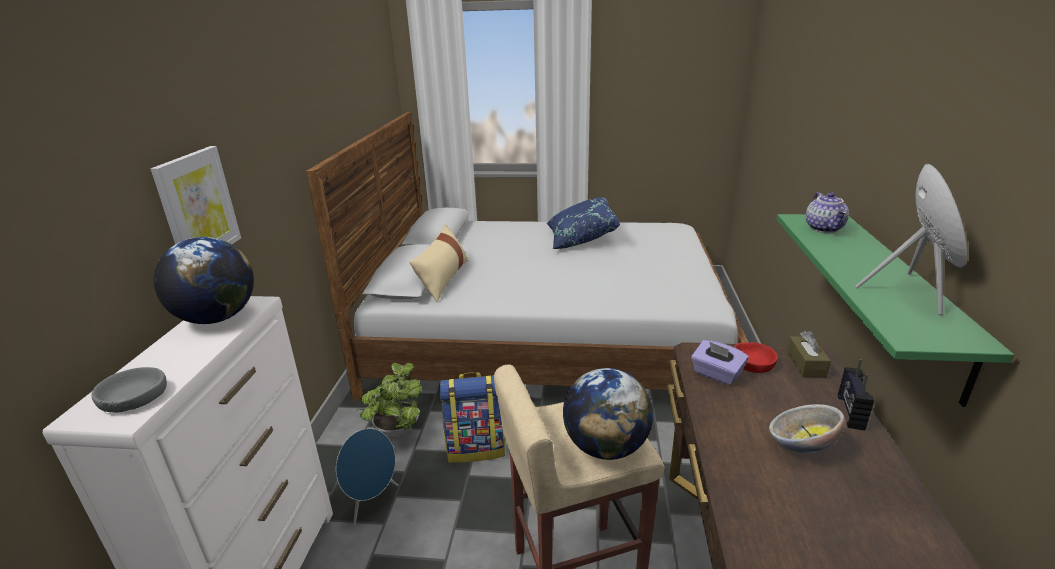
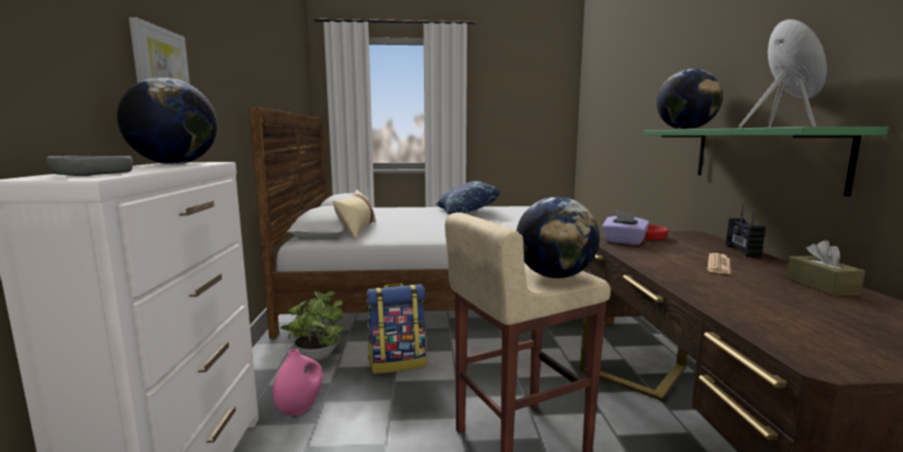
camera: 10 degrees left, 15 degrees down
(372, 502) = (300, 407): blue speaker -> pink vase
(801, 445) = (718, 265): bowl -> newspaper
(805, 364) = (689, 236): brown tissue box -> brown tissue box (821, 286)
(825, 228) = (685, 129): teapot -> globe

